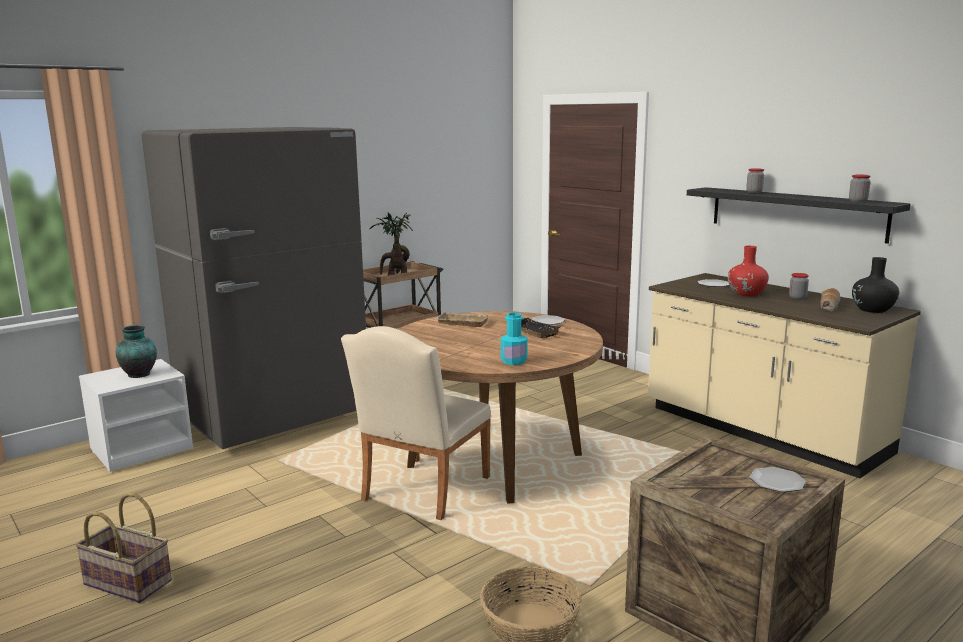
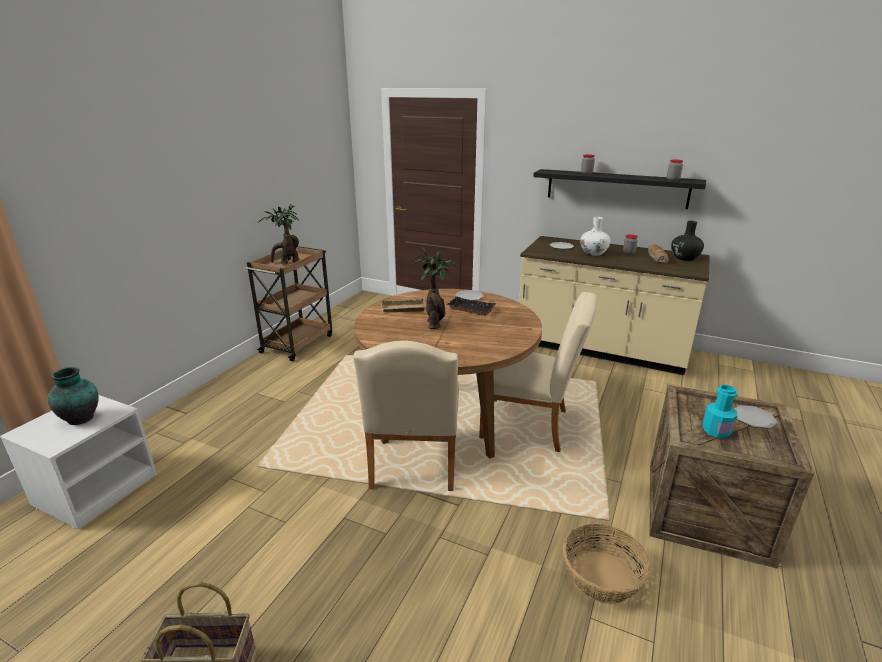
camera: 25 degrees left, 10 degrees up
(275, 417) = (217, 417): grey fridge -> none
(479, 337) = (435, 323): none -> potted plant
(514, 361) = (492, 345): turquoise bottle -> turquoise bottle (716, 431)
(586, 486) = (531, 426): none -> beige chair
(746, 294) = (593, 253): red vase -> white vase

